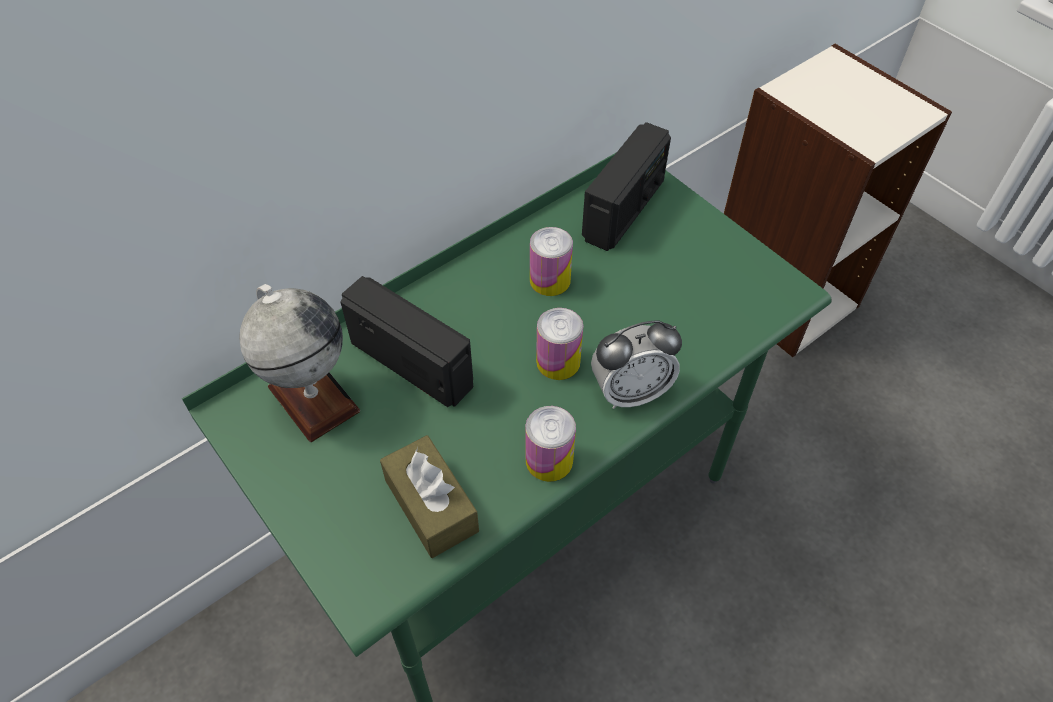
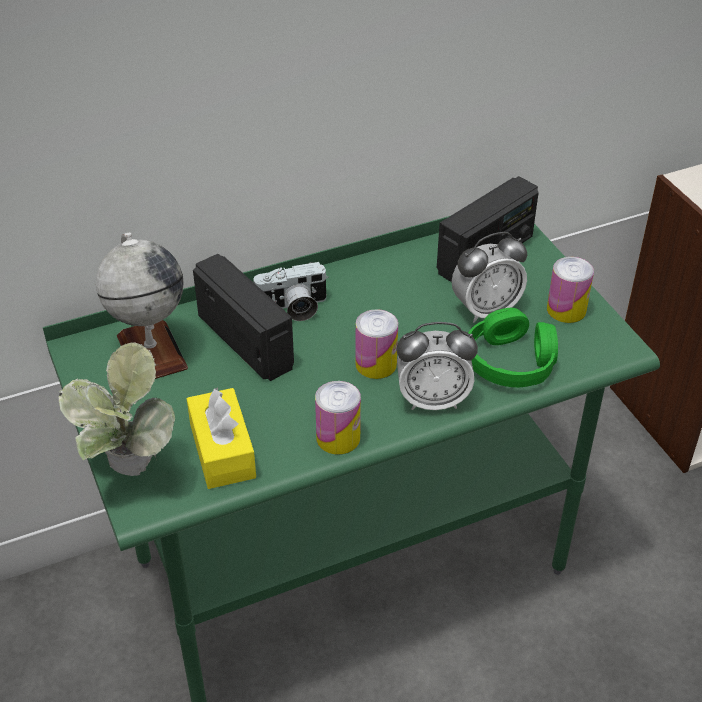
camera: 15 degrees right, 10 degrees down
(339, 563) = (129, 476): none -> potted plant
(431, 505) = (222, 450): brown tissue box -> yellow tissue box
(449, 312) = (293, 308): none -> camera
(550, 280) = (393, 299): can -> can (566, 309)
(646, 274) = (486, 310): none -> alarm clock
(692, 329) = (510, 361): none -> green headphones

